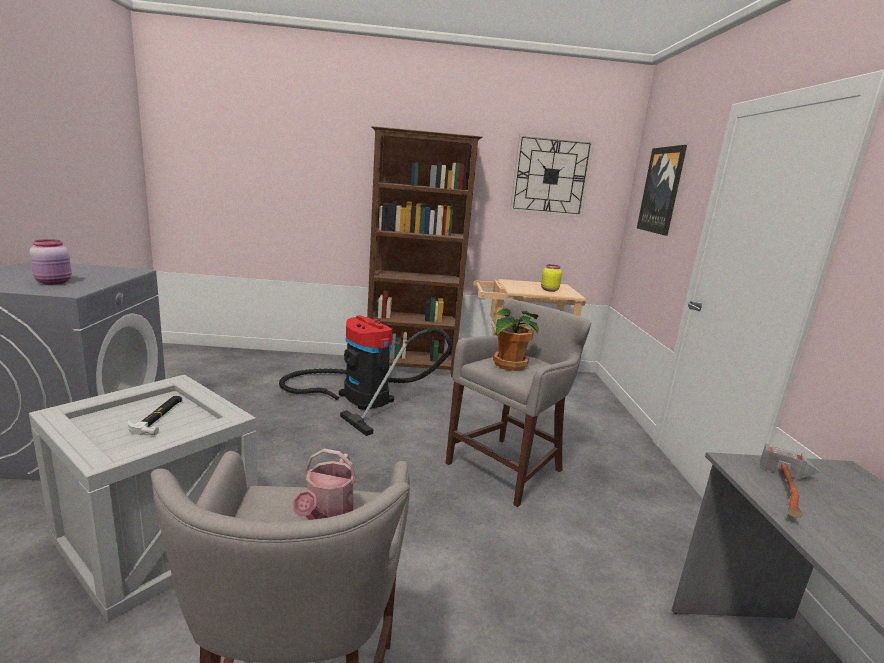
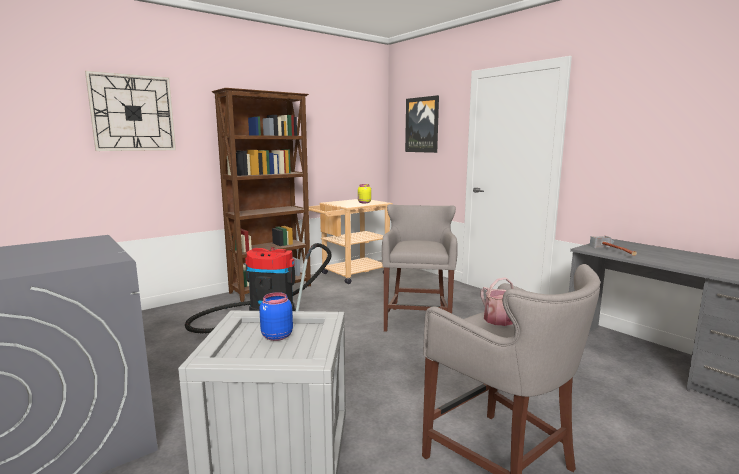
camera: 35 degrees left, 5 degrees down
(55, 282) = (63, 257): pink jar -> none
(160, 417) = (276, 336): hammer -> blue jar
(508, 365) = (415, 245): potted plant -> none
(550, 176) = (341, 121): wall clock -> wall clock (133, 113)

